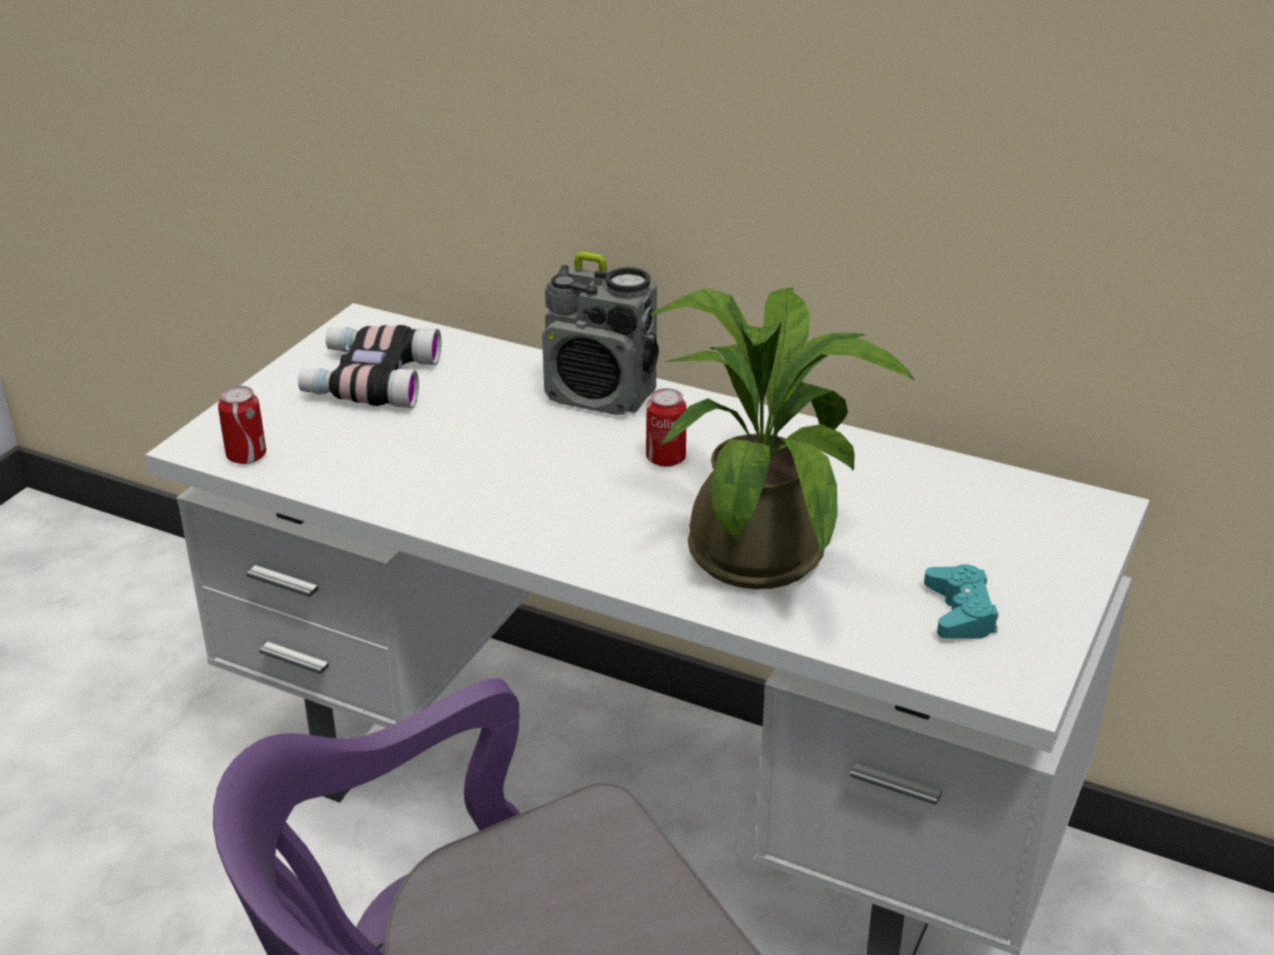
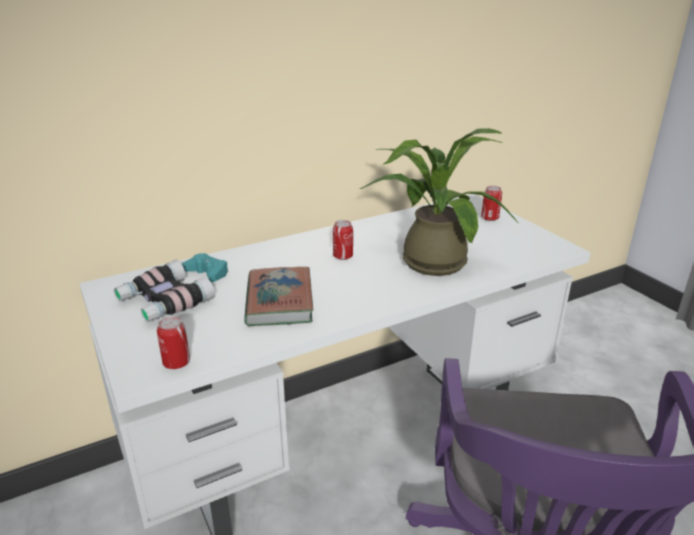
camera: 55 degrees left, 5 degrees down
(463, 462) = (279, 301): none -> book
(601, 396) = (274, 253): radio -> none
(960, 612) = (509, 241): turquoise game controller -> turquoise game controller (207, 273)
(1042, 556) = (489, 218): none -> can

